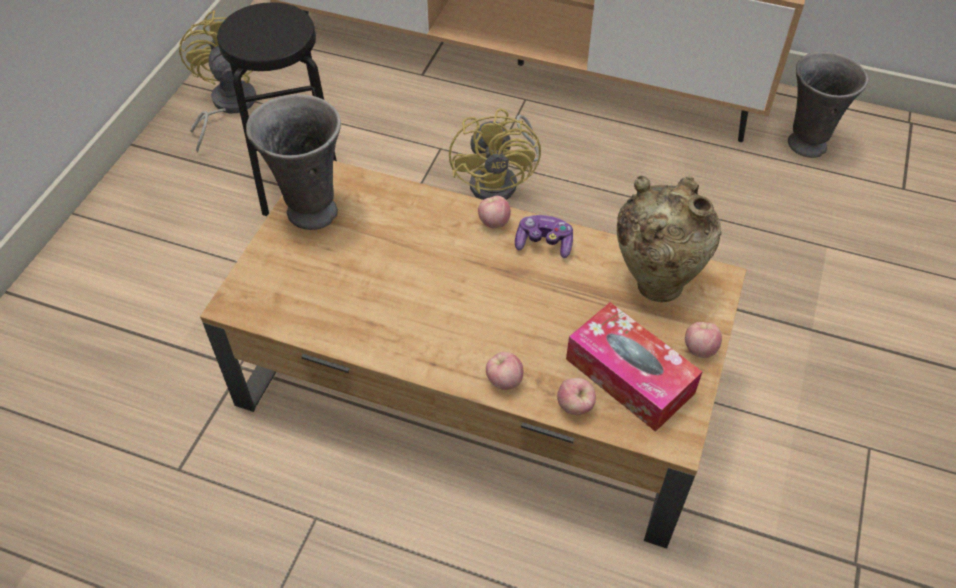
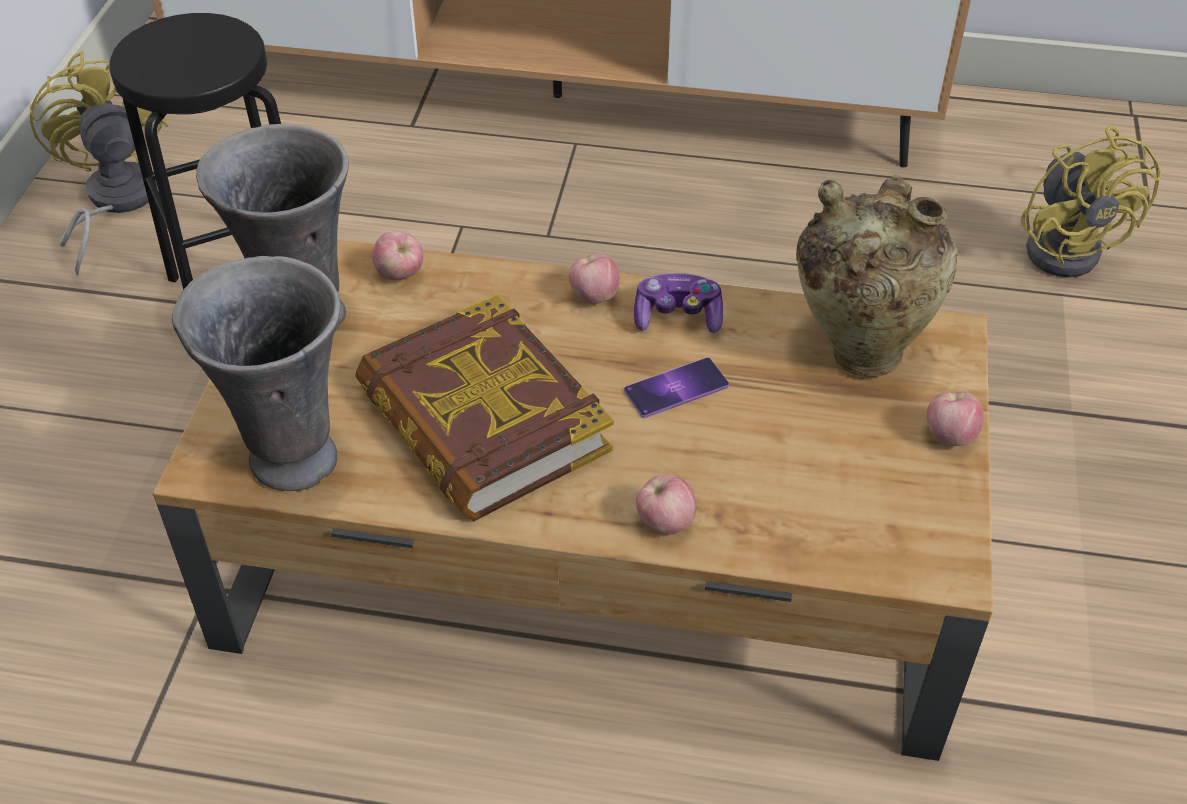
camera: 10 degrees left, 5 degrees down
(406, 297) = (482, 421): none -> book
(501, 181) = (565, 262): yellow fan -> yellow fan (1068, 246)
(531, 292) = (676, 388): none -> phone
(575, 406) = (783, 544): apple -> apple (400, 275)
(629, 376) = (855, 489): tissue box -> none
(805, 144) = (996, 160): grey vase -> grey vase (291, 458)

